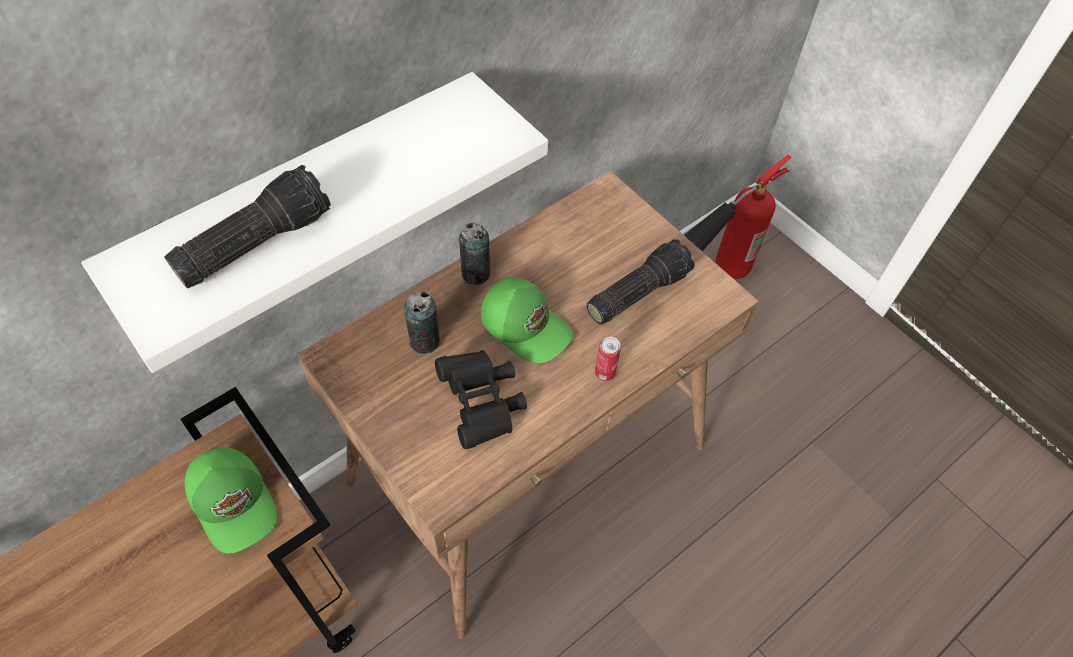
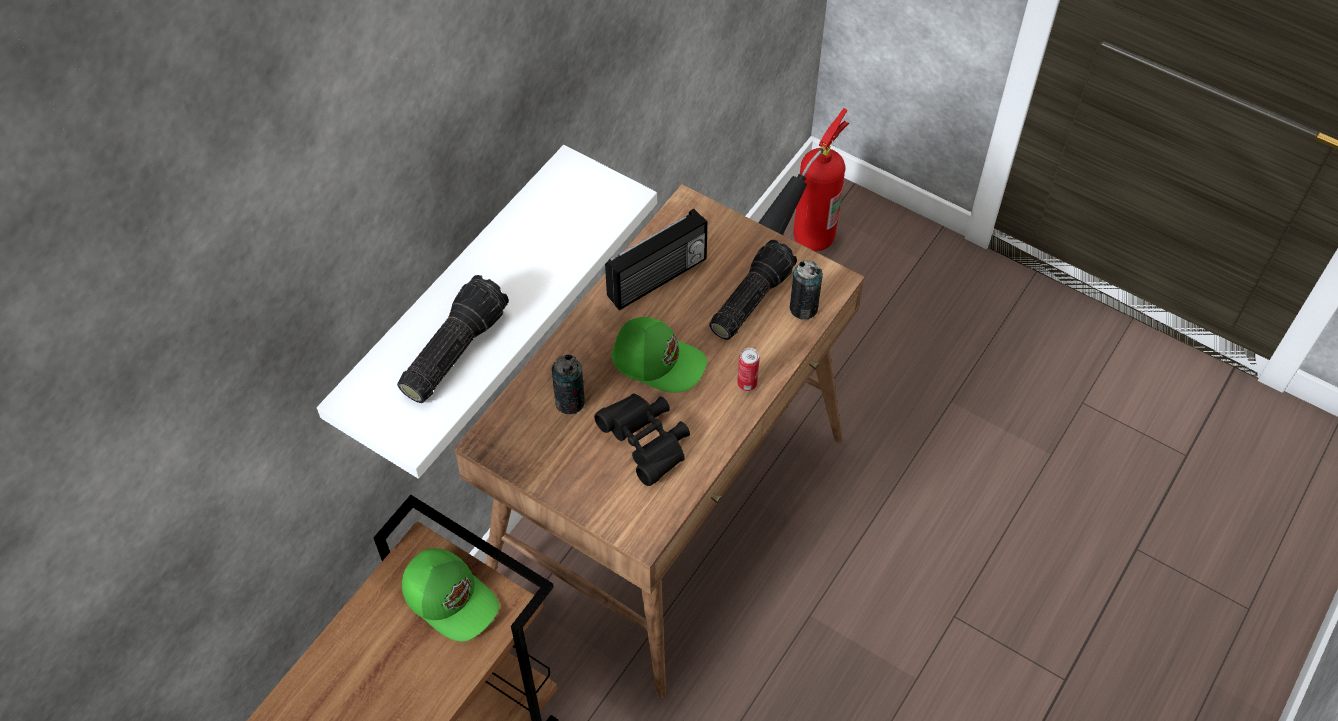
camera: 15 degrees left, 0 degrees up
(475, 274) = (591, 324): can -> can (803, 308)
(555, 249) = (658, 279): none -> radio

